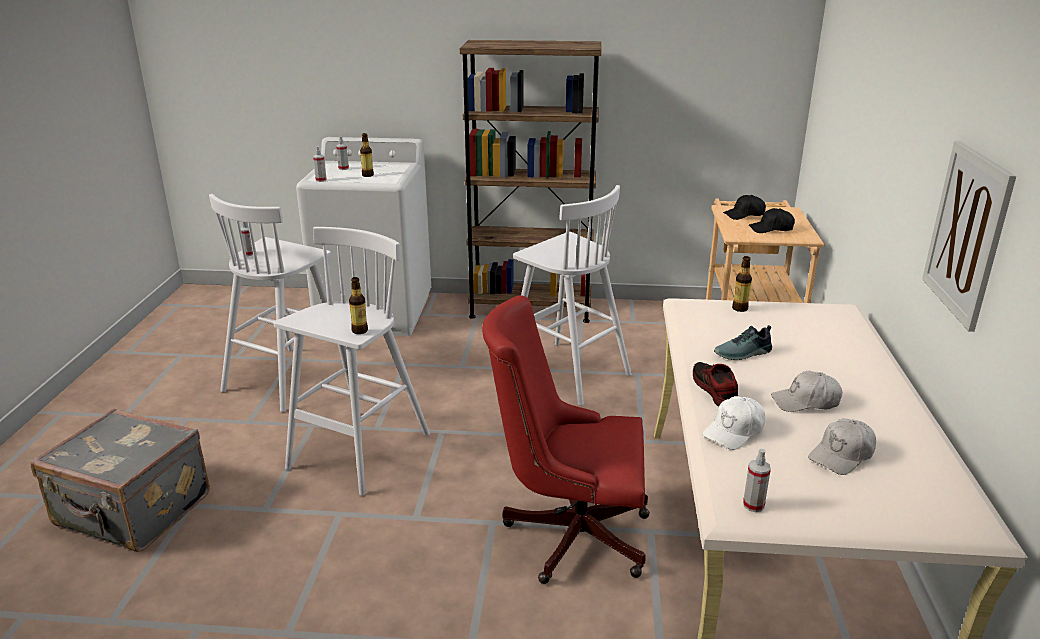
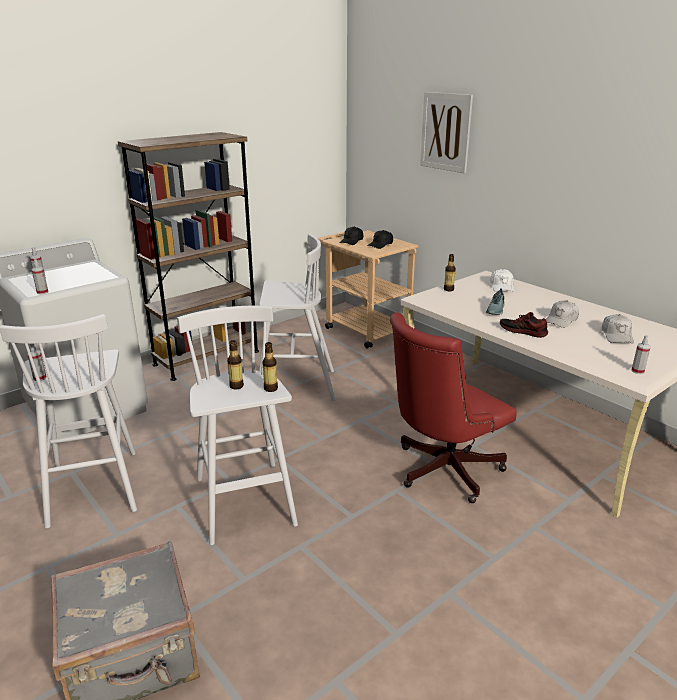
camera: 45 degrees left, 0 degrees up
(367, 175) = (78, 278): bottle -> bottle (236, 386)
(734, 431) = (567, 345): white cap -> white cap (502, 287)
(967, 233) = (596, 203): picture -> picture (445, 132)

